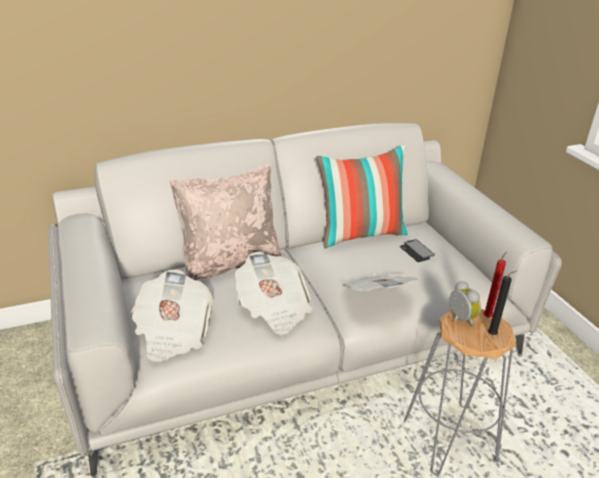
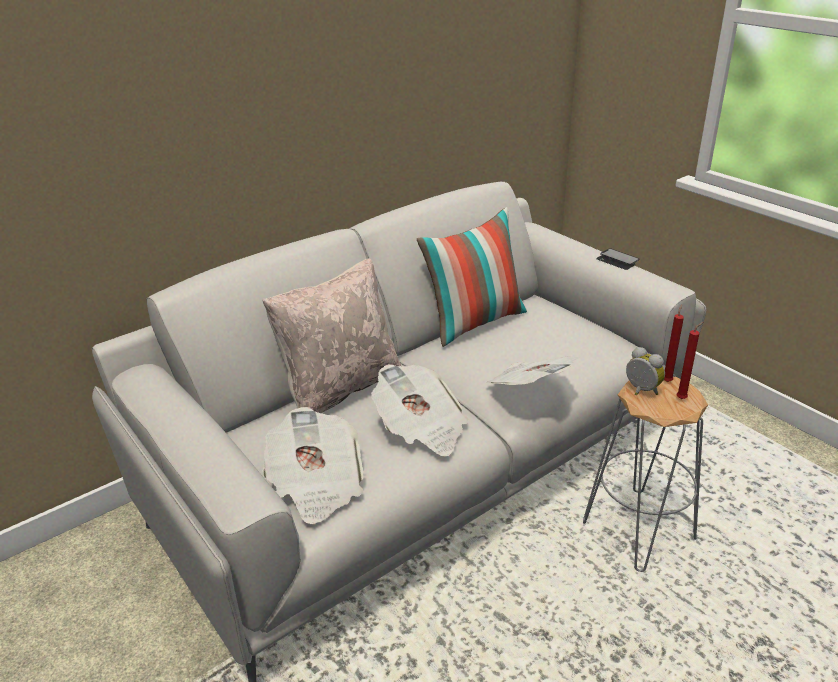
camera: 15 degrees left, 0 degrees up
(416, 251) = (547, 328): phone -> phone (617, 260)
(493, 334) = (682, 398): black candle -> red candle

